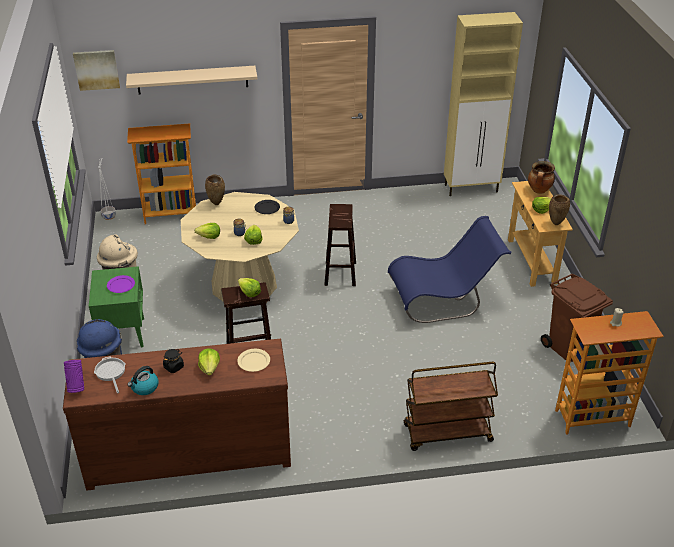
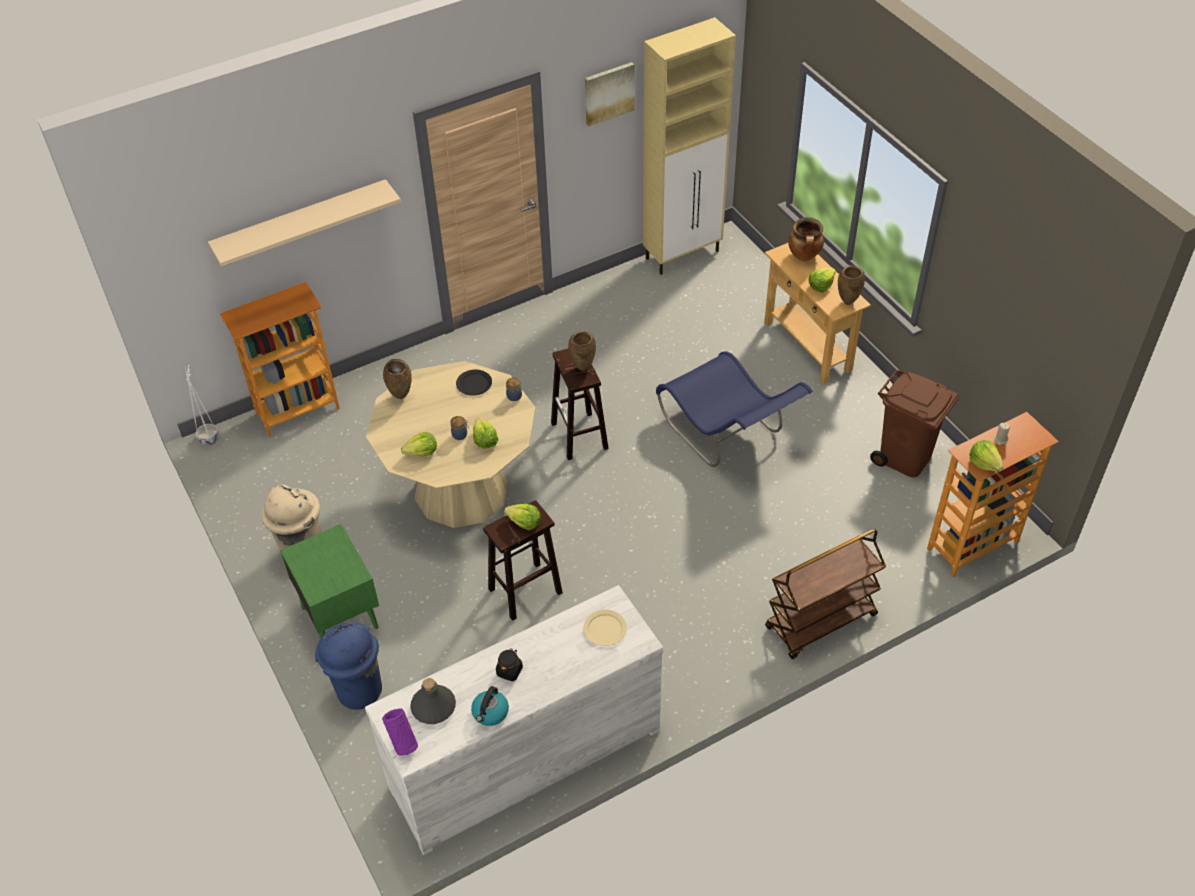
camera: 20 degrees left, 10 degrees up
(96, 69) = (163, 248): picture -> picture (608, 93)
(110, 373) = (433, 707): frying pan -> grey bottle
(121, 285) = (335, 561): purple plate -> none
(188, 453) = (524, 757): brown dresser -> white dresser
(209, 368) = (555, 657): lettuce -> lettuce (984, 463)
(344, 217) = (583, 368): none -> brown vase
(443, 299) = (727, 435): blue chair -> blue chair turned 90 degrees clockwise

